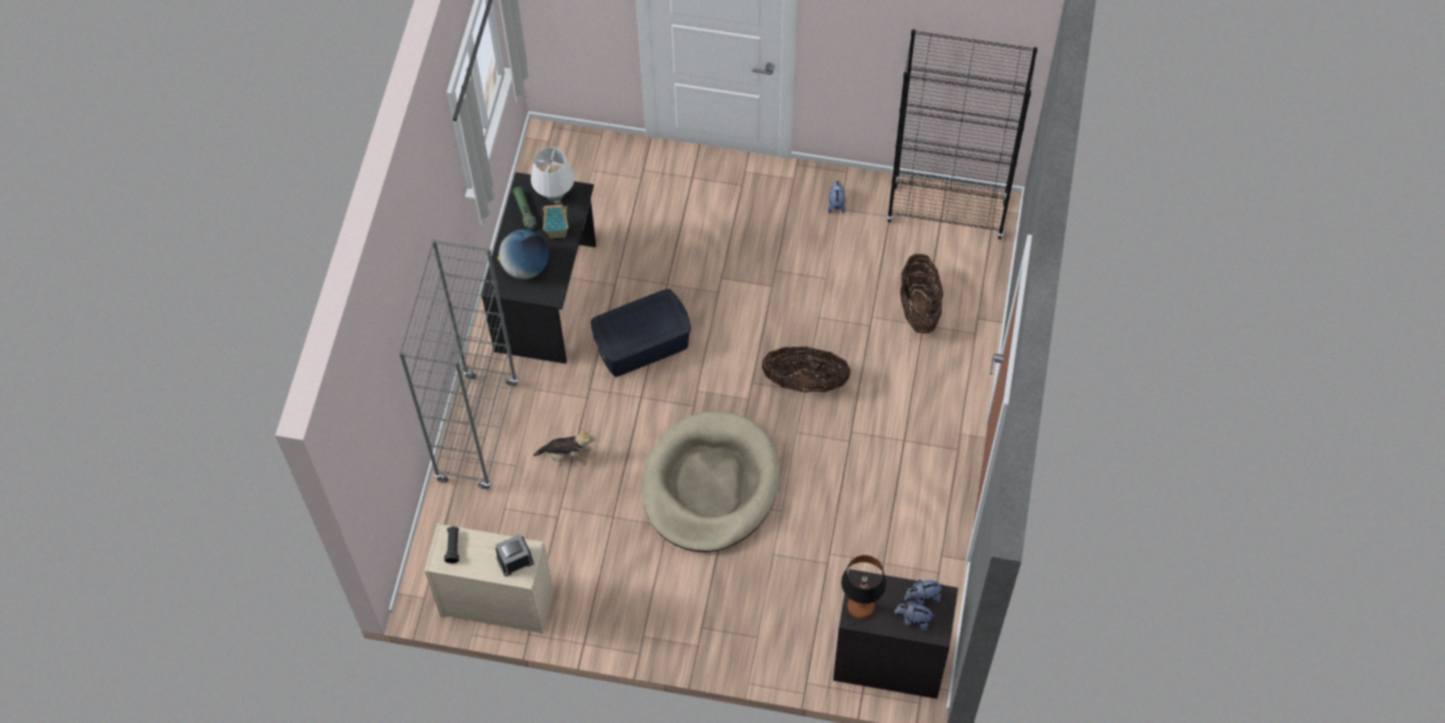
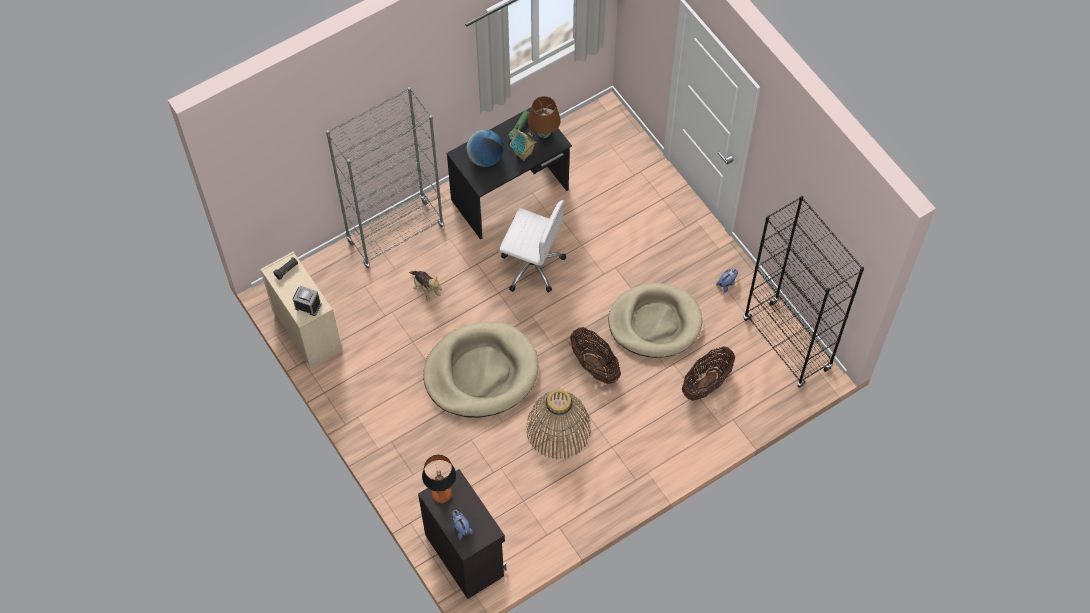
camera: 45 degrees right, 0 degrees up
(554, 196) = (543, 134): white table lamp -> brown table lamp
(642, 344) = (531, 265): blue storage box -> white office chair
(814, 295) = (655, 322): none -> beige dog bed
(839, 469) = (558, 429): none -> basket
(922, 597) = (479, 521): plush toy -> none

